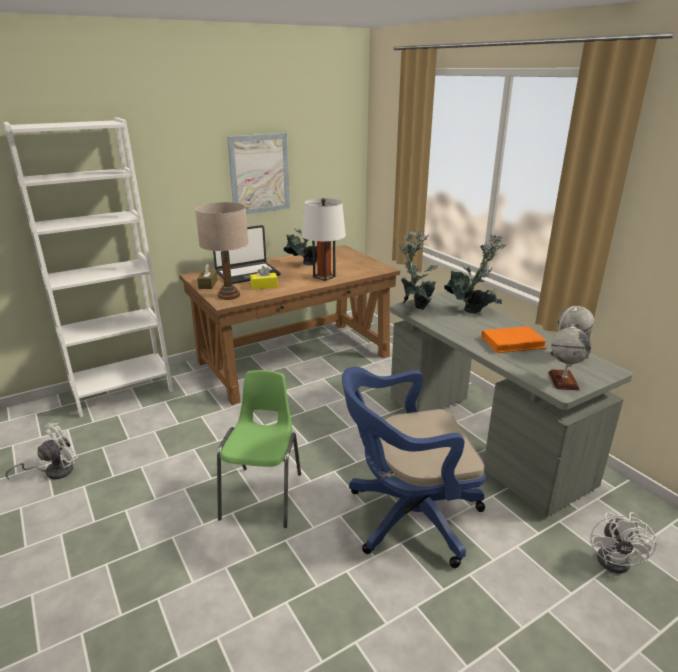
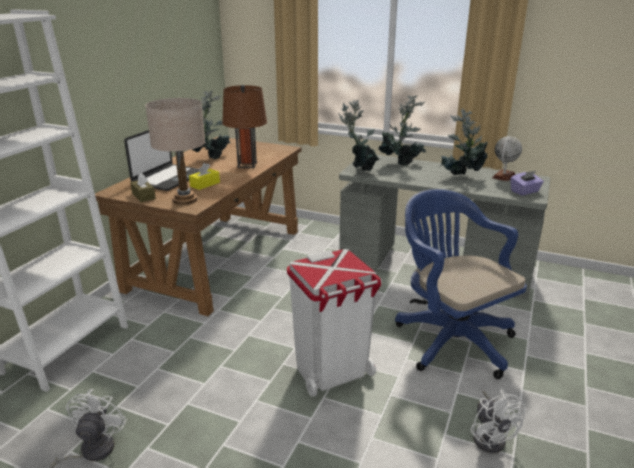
camera: 35 degrees left, 0 degrees up
(259, 174) = (146, 69): picture -> none
(263, 495) = (332, 373): green chair -> white trash can
(324, 277) = (247, 165): white table lamp -> brown table lamp
(406, 517) = (450, 338): blue office chair -> blue office chair turned 105 degrees clockwise
(513, 342) = (461, 177): orange book -> potted plant
(563, 380) = (525, 191): globe -> purple tissue box
(618, 559) = (583, 307): white fan -> white fan (491, 436)

